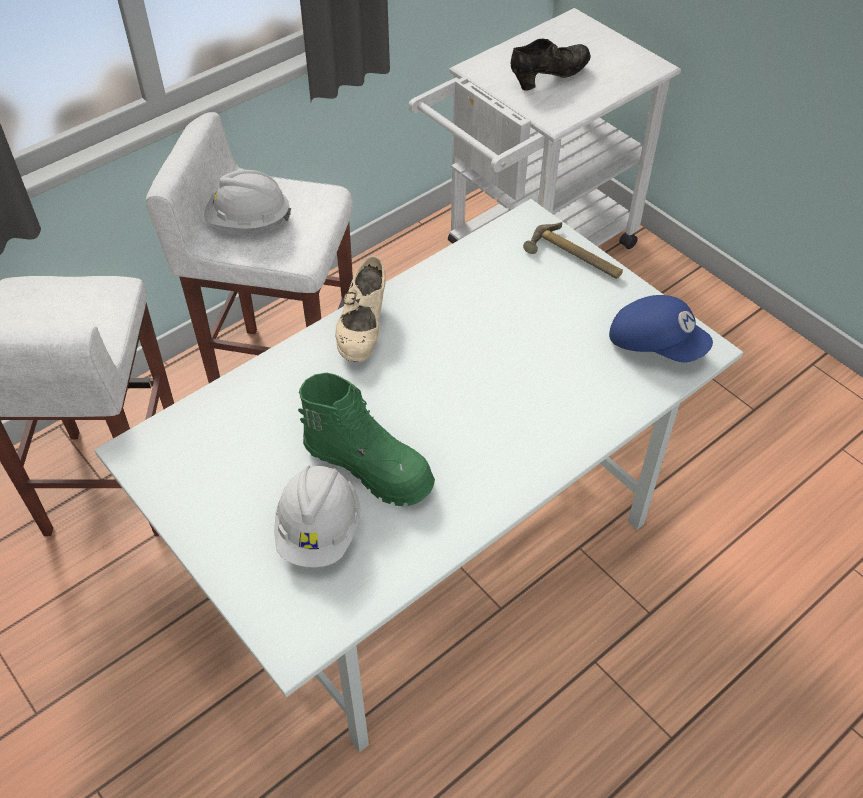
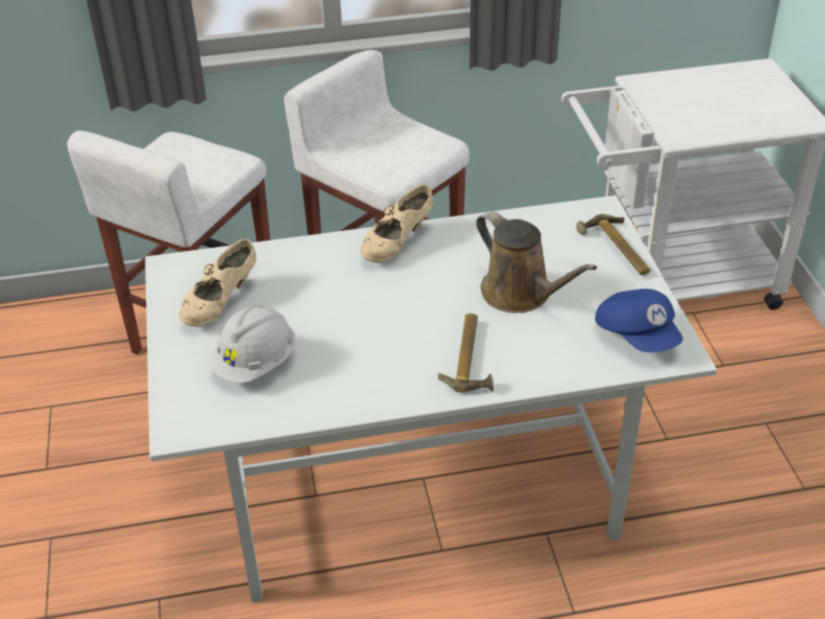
camera: 30 degrees right, 10 degrees down
(227, 474) = (221, 304): none -> beige shoe
(248, 221) = (370, 144): white hard hat -> none
(369, 466) = (326, 337): green boot -> none
(522, 340) = (521, 294): none -> brown watering can
(527, 430) = (471, 357): none -> hammer
(549, 78) = (699, 105): black shoe -> none

